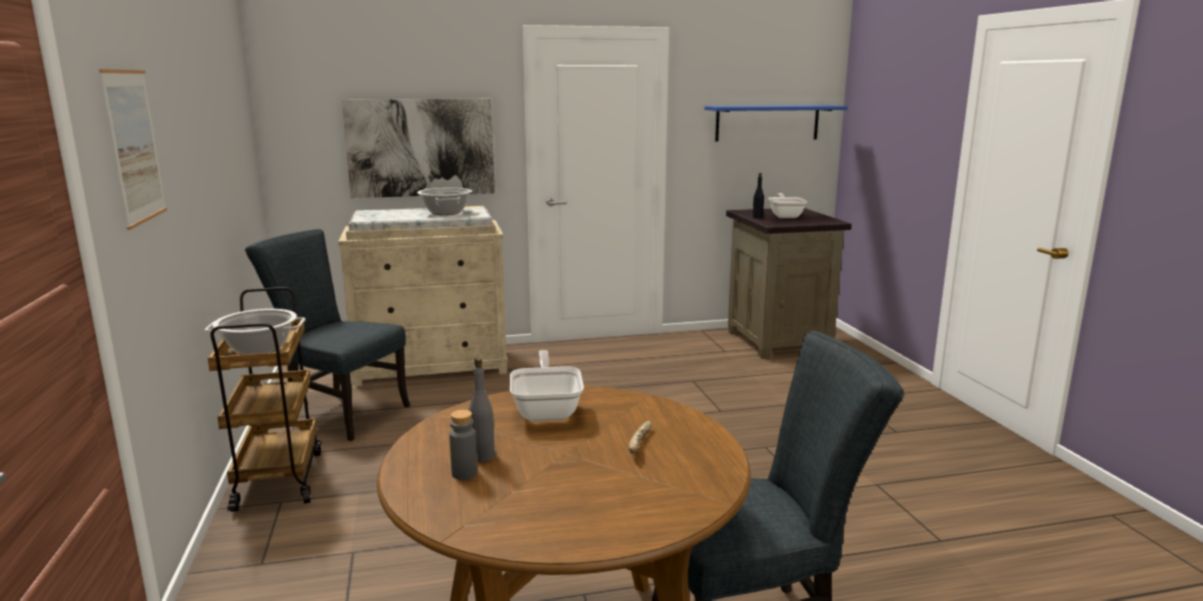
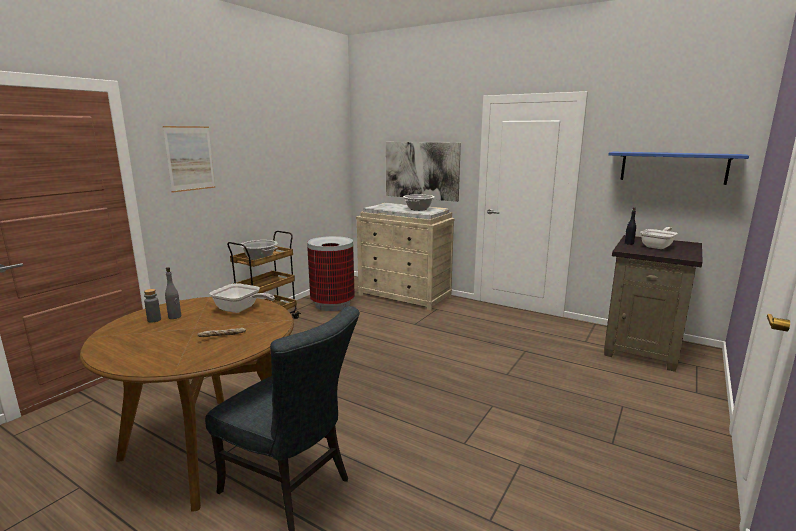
camera: 45 degrees right, 0 degrees up
(339, 413) = (333, 304): grey chair -> trash can
(547, 410) = (240, 310): frying pan -> frying pan turned 75 degrees clockwise

